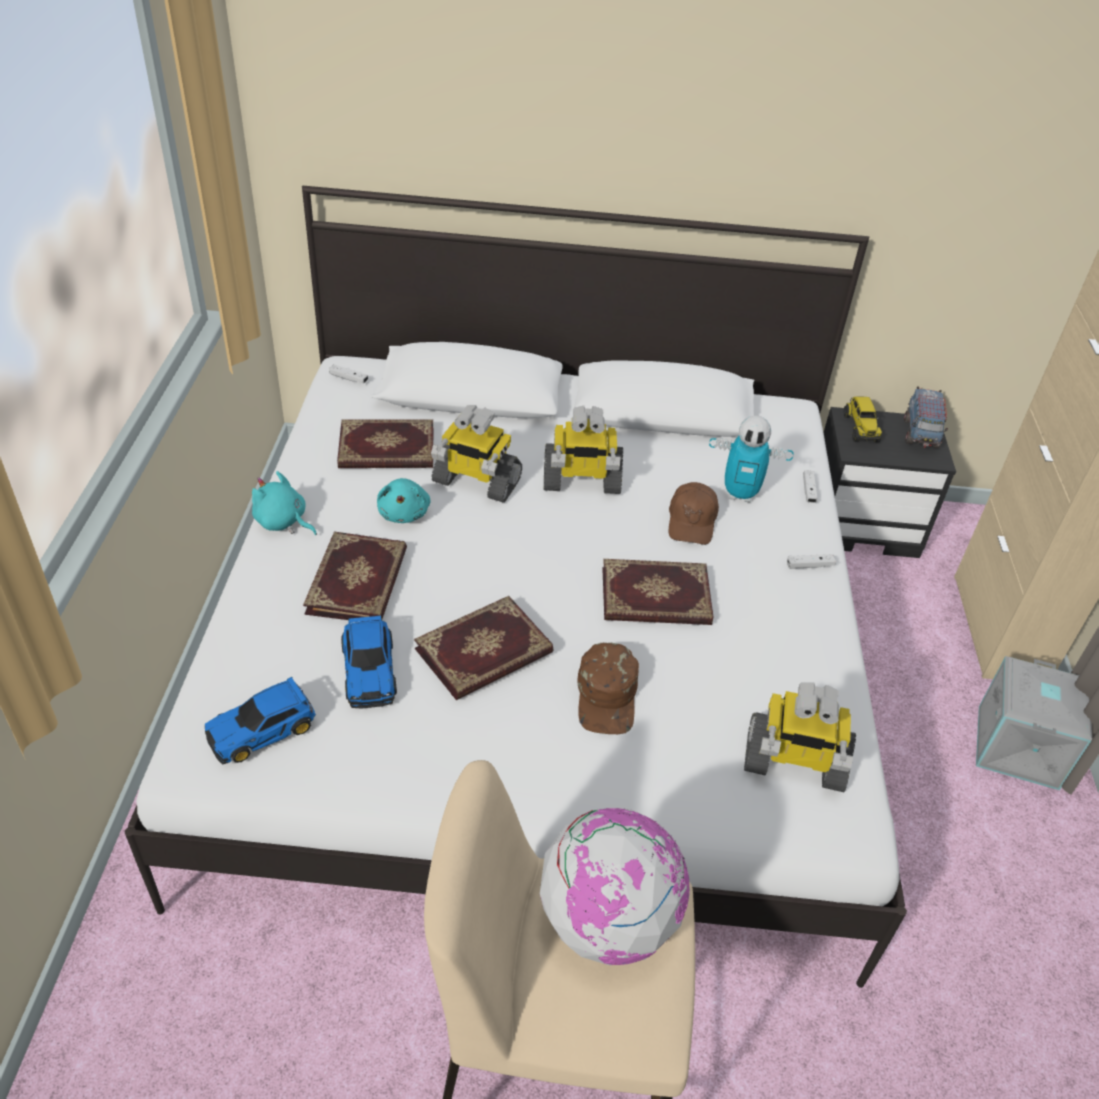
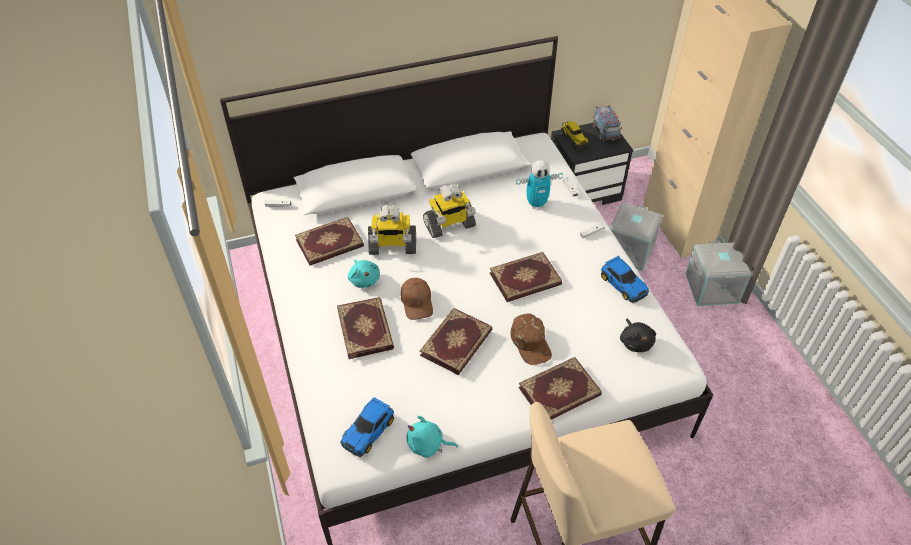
camera: 20 degrees left, 5 degrees up
(283, 522) = (299, 310): turquoise plush toy -> turquoise plush toy (428, 445)
(369, 670) = (403, 376): toy car -> toy car (623, 283)
(607, 921) = (607, 453): globe -> none
(610, 794) = (560, 392): none -> book
(692, 521) = (520, 229): brown cap -> brown cap (417, 302)
(793, 762) = (635, 342): toy robot -> black plush toy
(895, 639) = (629, 251): none -> grey storage box

